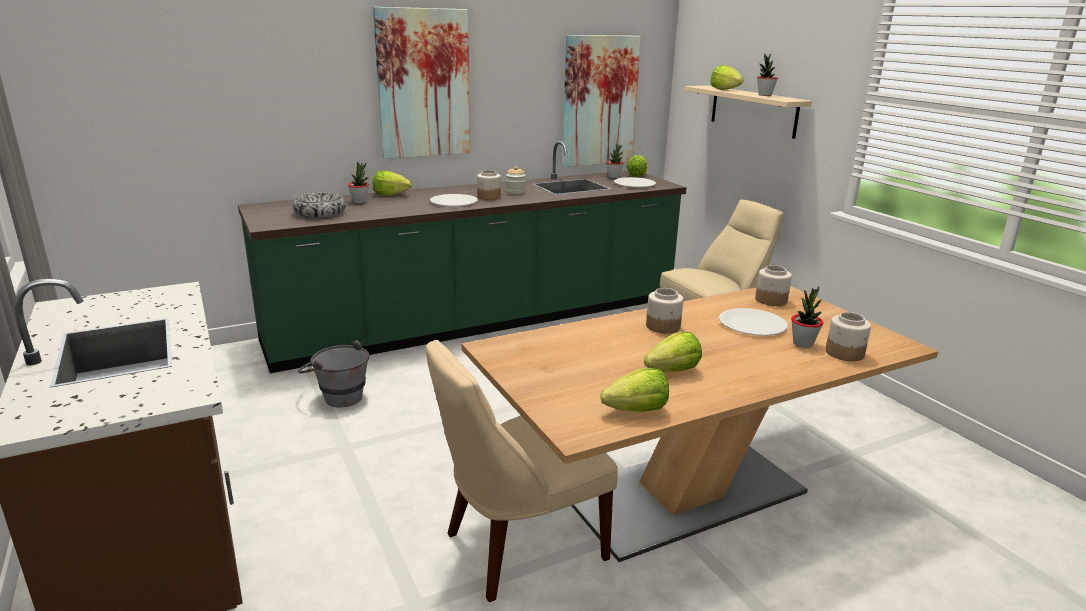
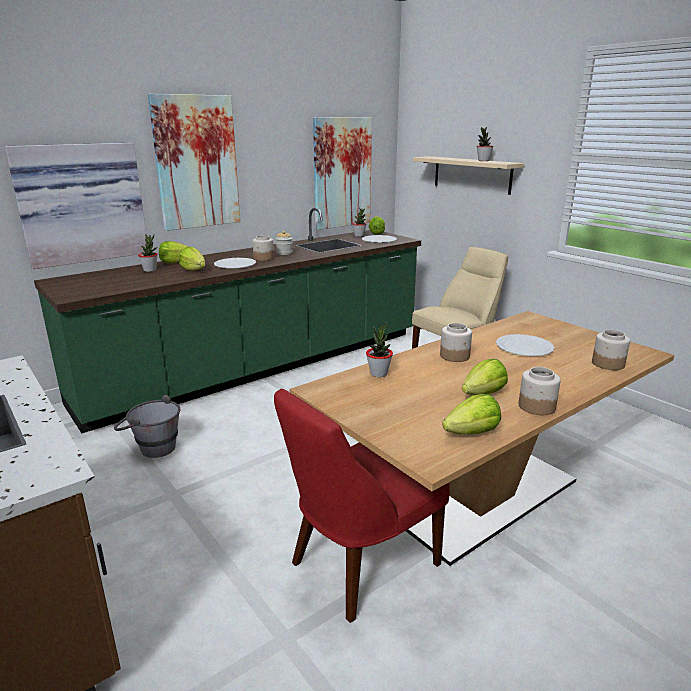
camera: 10 degrees left, 0 degrees up
(293, 124) = (81, 203): none -> picture
(320, 213) = (117, 282): bowl -> none
(518, 547) = (359, 566): beige chair -> red chair
(725, 89) = (448, 158): lettuce -> lettuce (194, 270)
(770, 300) = (527, 326): jar -> jar (536, 406)
(803, 343) = (572, 359): potted plant -> potted plant (378, 373)

